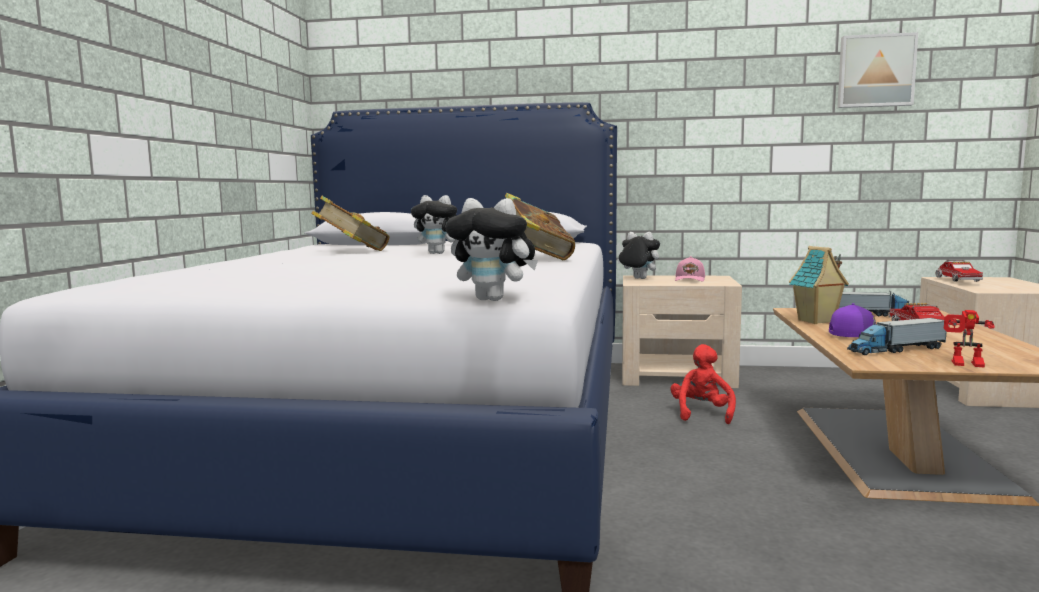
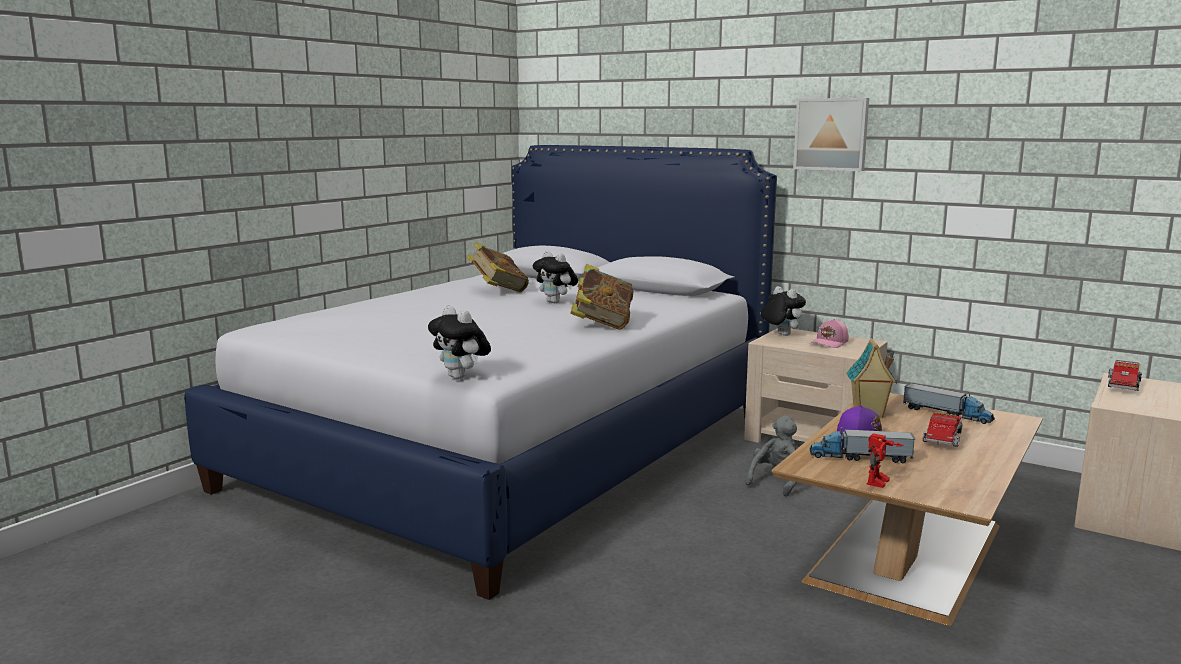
camera: 25 degrees right, 5 degrees up
(701, 413) = (776, 481): red plush toy -> grey plush toy
(875, 71) = (1071, 128): picture -> picture (831, 134)
(966, 365) = (881, 483): toy robot -> toy robot turned 105 degrees counterclockwise

